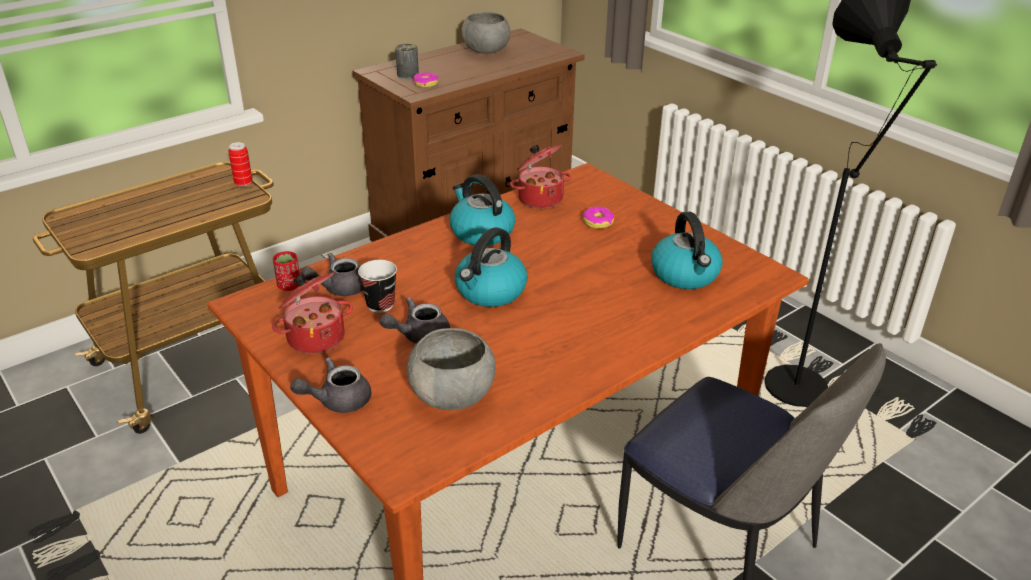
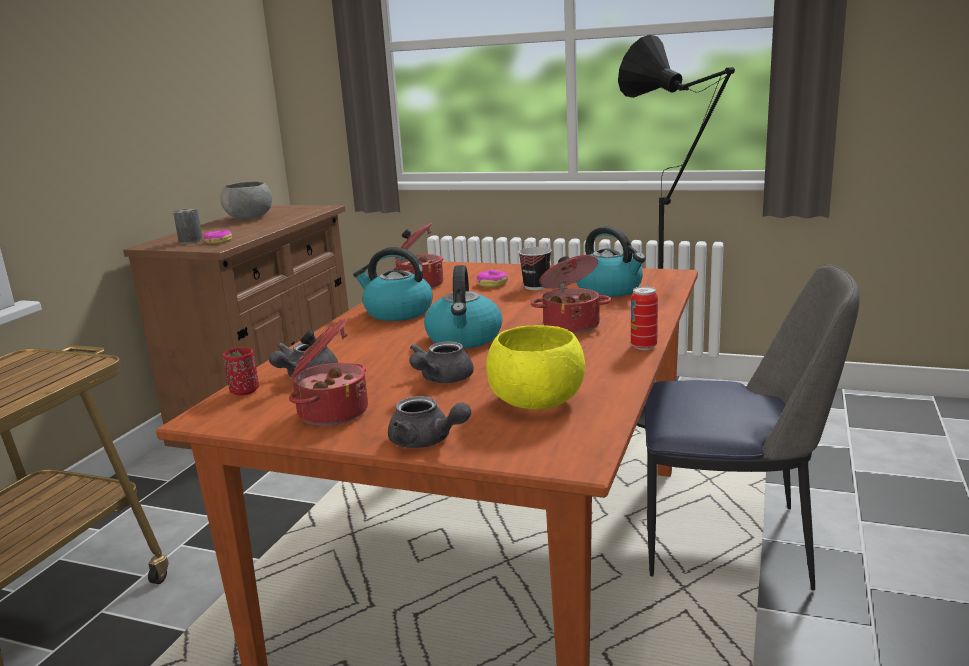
camera: 30 degrees left, 15 degrees down
(243, 183) = (68, 356): can -> can (644, 346)
(337, 400) = (426, 441): grey teapot -> grey teapot turned 90 degrees counterclockwise
(380, 305) = (369, 374): cup -> cup (536, 287)
(451, 395) = (535, 402): grey bowl -> yellow bowl
(590, 312) = (571, 325): none -> cooking pot

